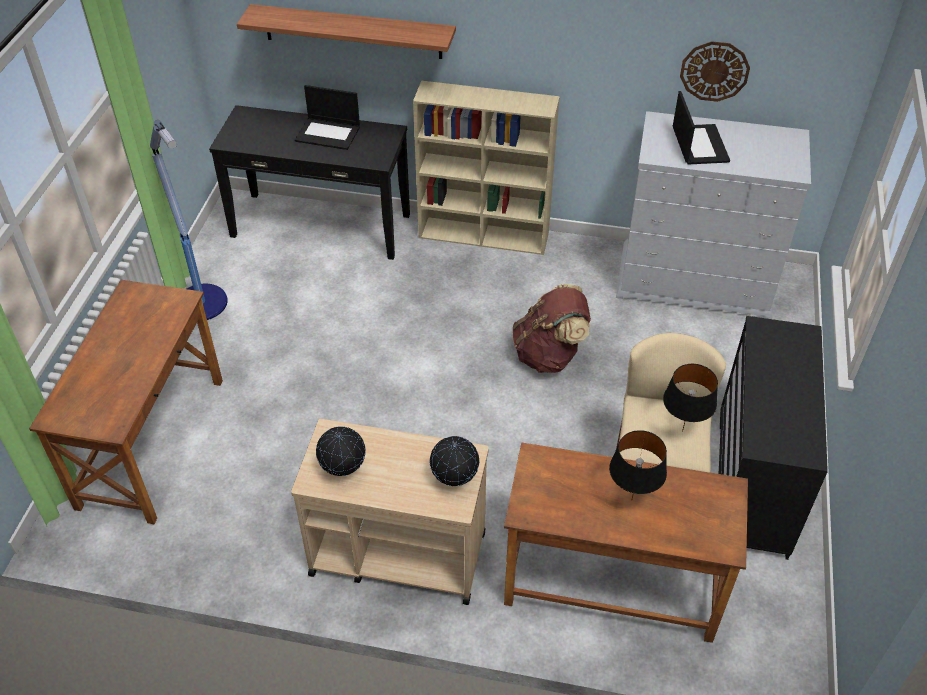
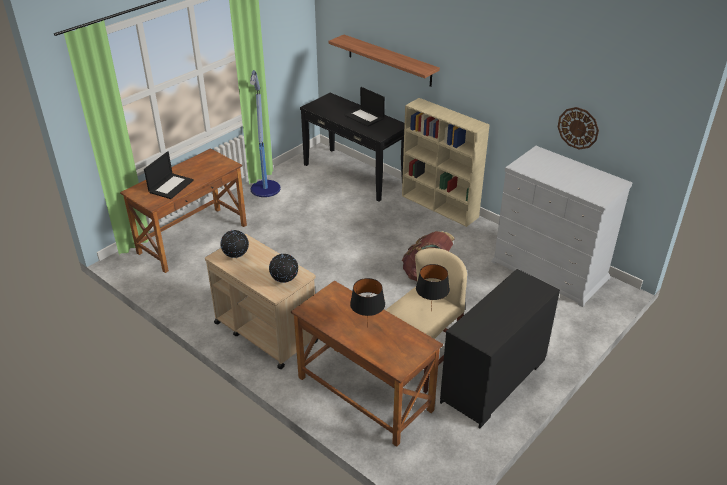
camera: 30 degrees right, 10 degrees down
(699, 144) = (551, 169): laptop -> laptop (171, 186)

